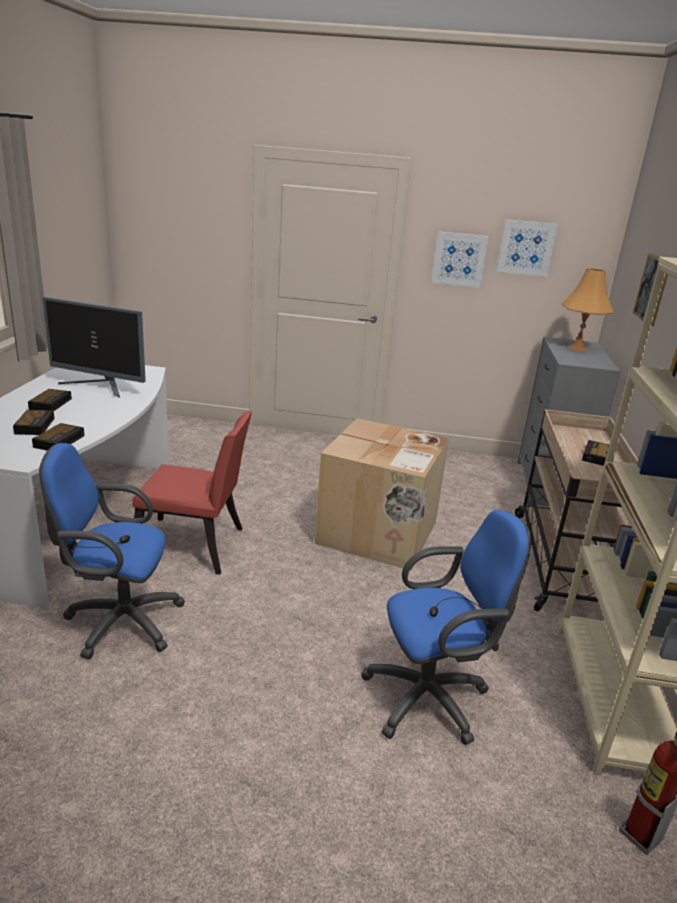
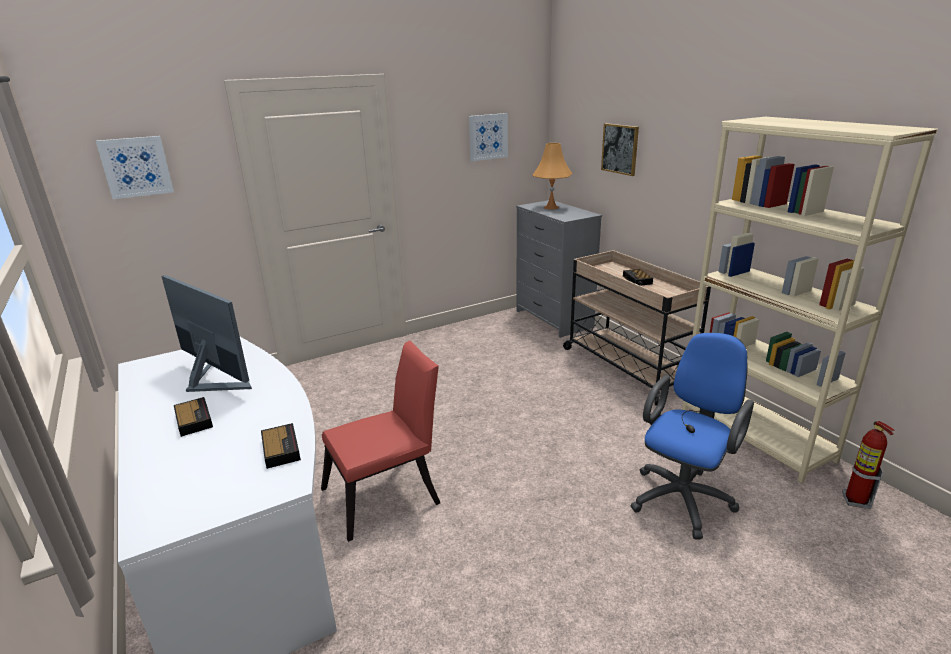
camera: 35 degrees left, 0 degrees up
(35, 425) = (223, 448): alarm clock -> none
(100, 387) = (212, 380): monitor -> monitor turned 120 degrees counterclockwise
(118, 621) = (417, 595): blue office chair -> none
(378, 533) = (503, 406): cardboard box -> none
(459, 259) = (440, 157): picture -> picture (136, 167)

